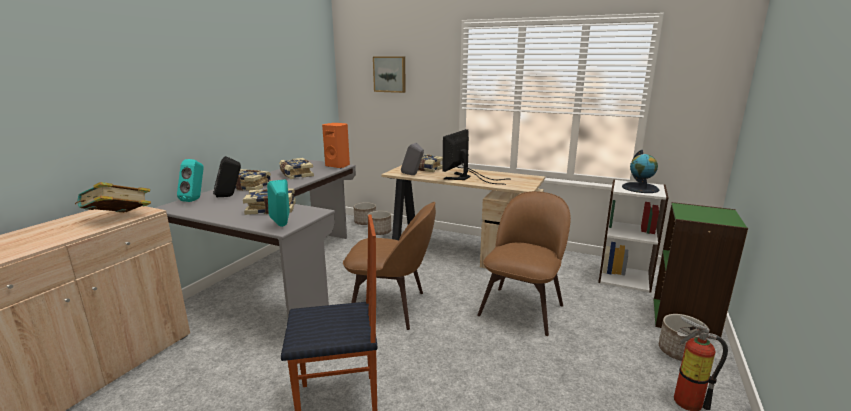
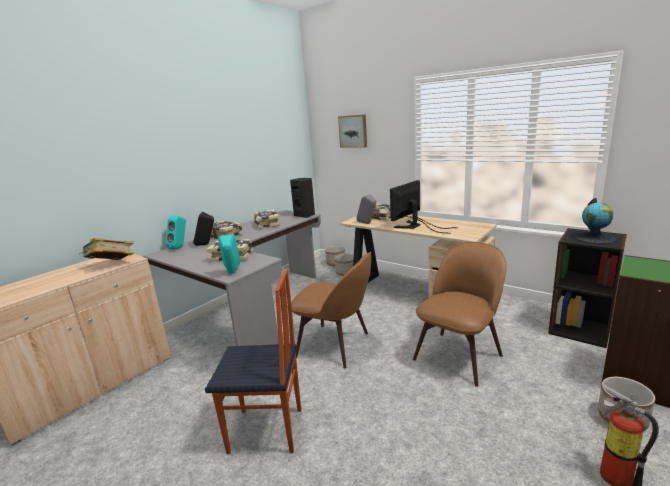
camera: 15 degrees right, 0 degrees up
(338, 166) = (305, 215): orange speaker -> black speaker
(624, 277) = (580, 329): white bookcase -> black bookcase

